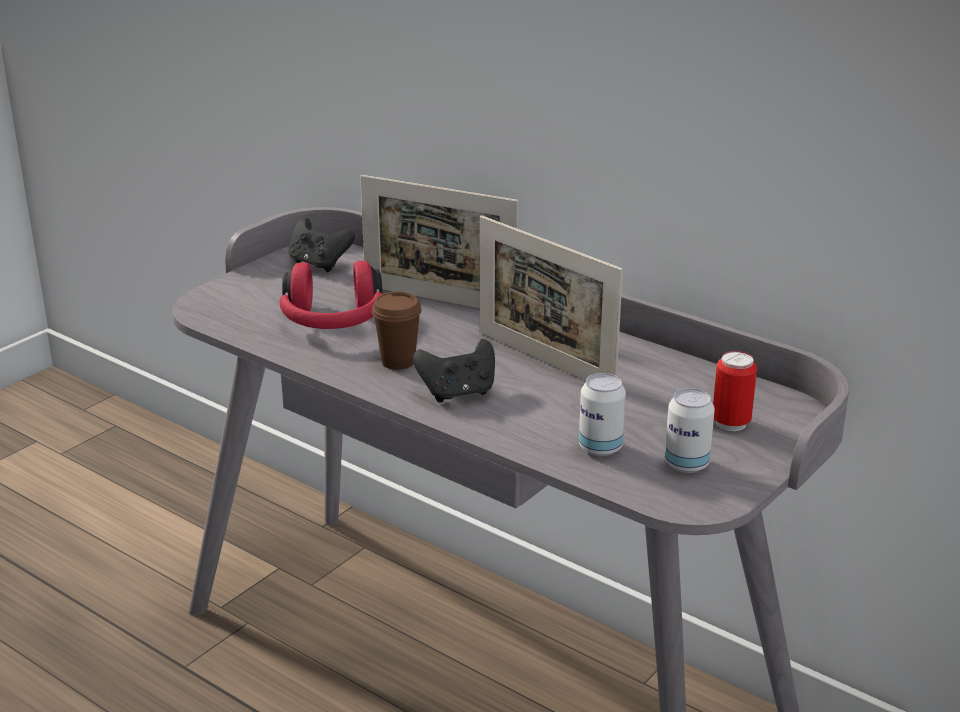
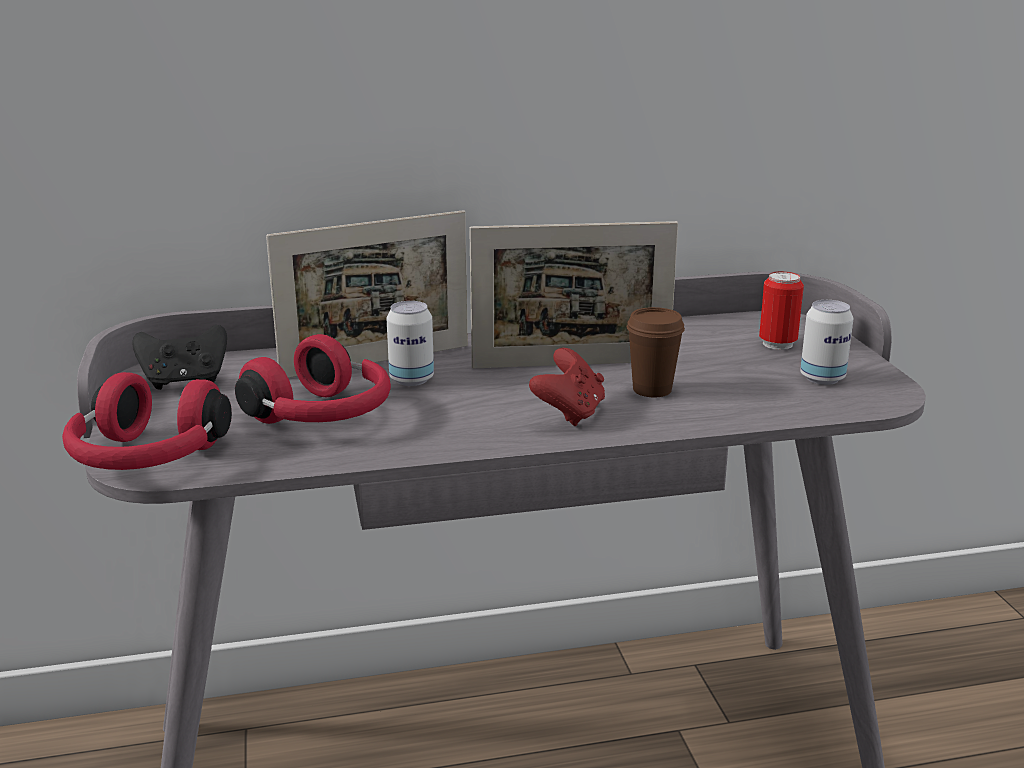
camera: 50 degrees left, 5 degrees down
(211, 304) = (146, 459): none -> red headphones
(398, 362) = (463, 416): brown cup -> brown cup (652, 390)
(458, 393) = (569, 413): black game controller -> red game controller
(600, 448) = (754, 396): can -> can (411, 379)

